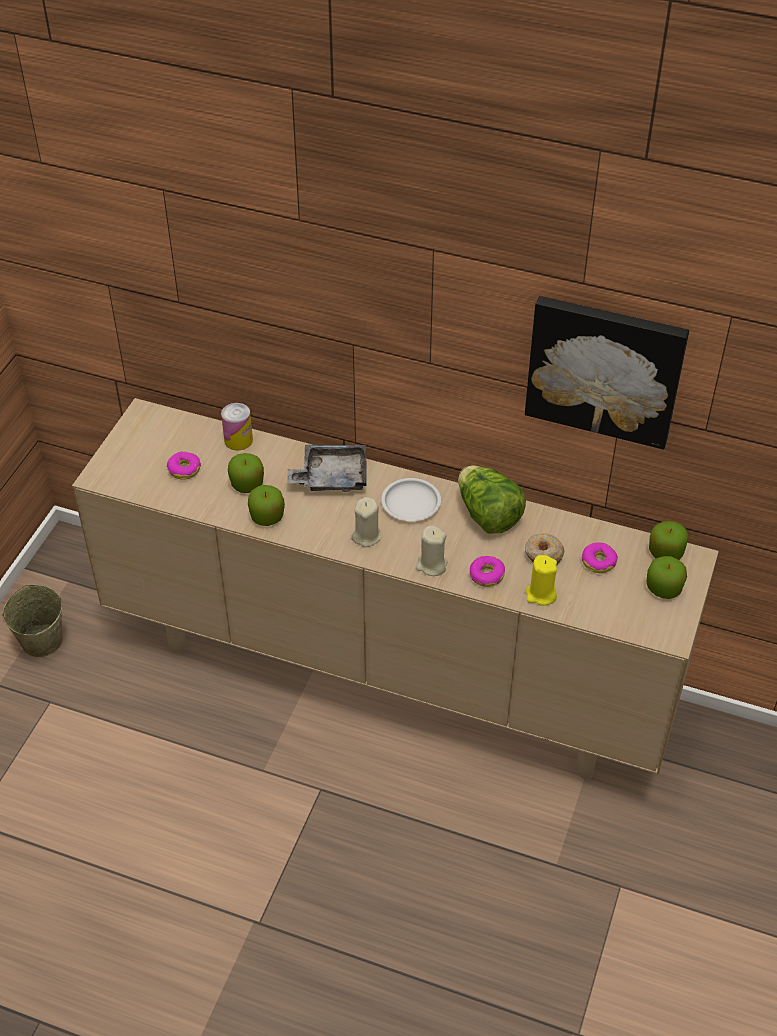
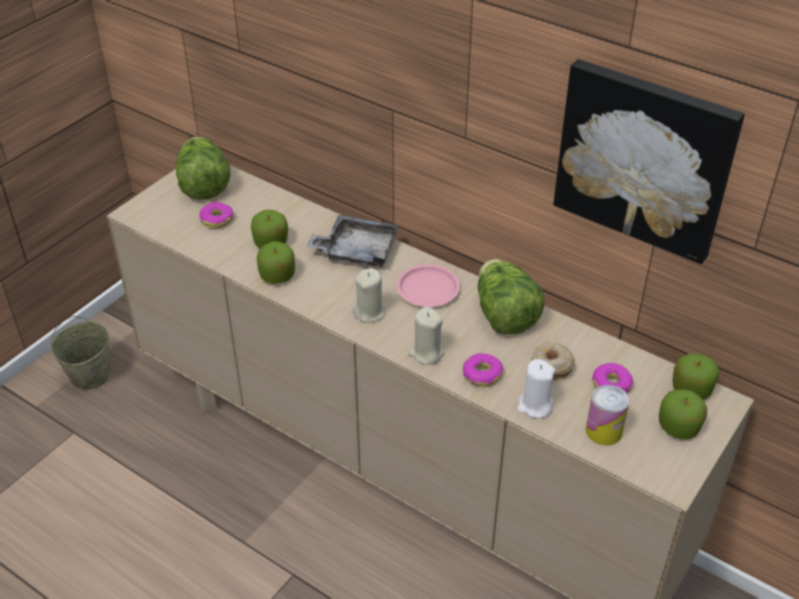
camera: 15 degrees right, 5 degrees down
(155, 435) = (203, 186): none -> lettuce
(238, 440) = (280, 203): can -> can (603, 431)
(411, 503) = (428, 290): white plate -> pink plate
(540, 594) = (535, 406): yellow candle -> white candle

